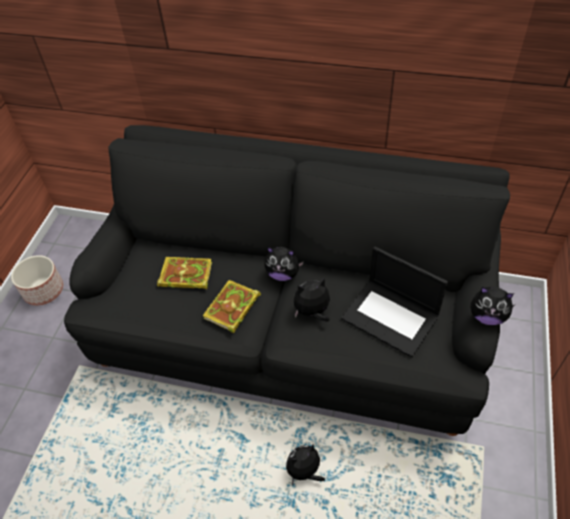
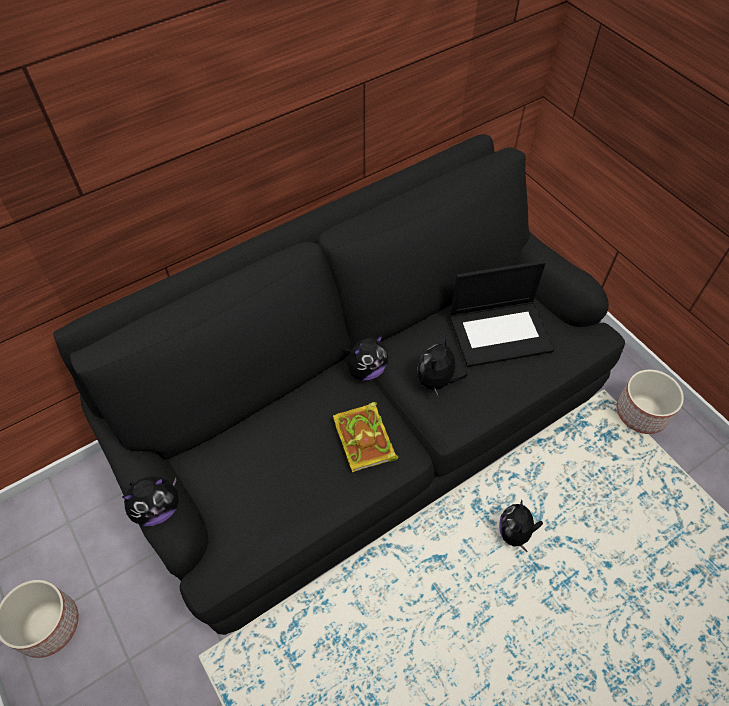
camera: 50 degrees left, 5 degrees up
(184, 275) = (280, 449): book -> none
(487, 316) = (575, 271): plush toy -> plush toy (157, 508)
(495, 488) = (641, 412): none -> planter

